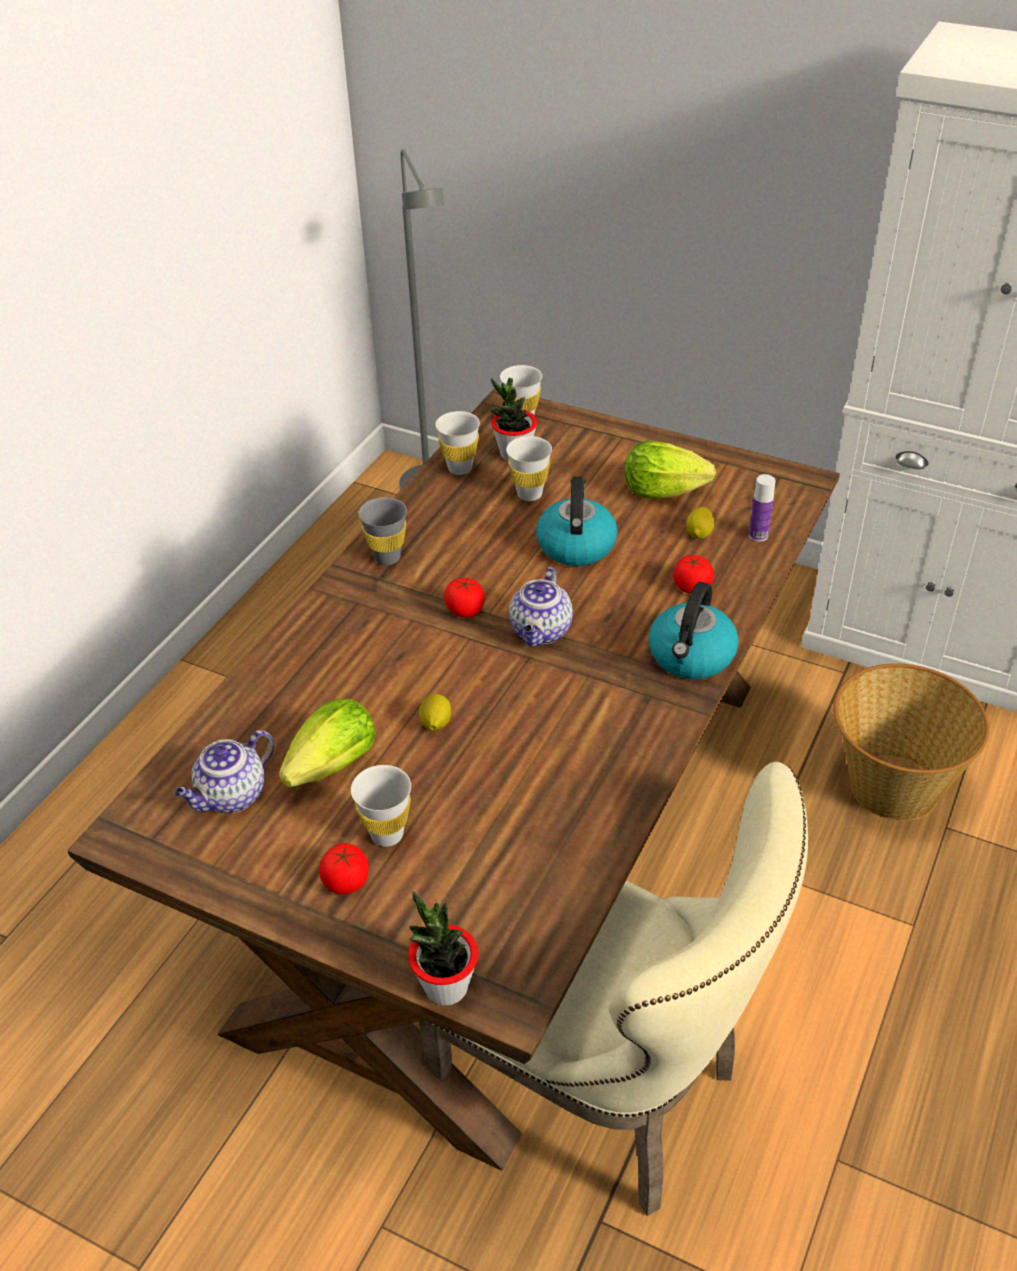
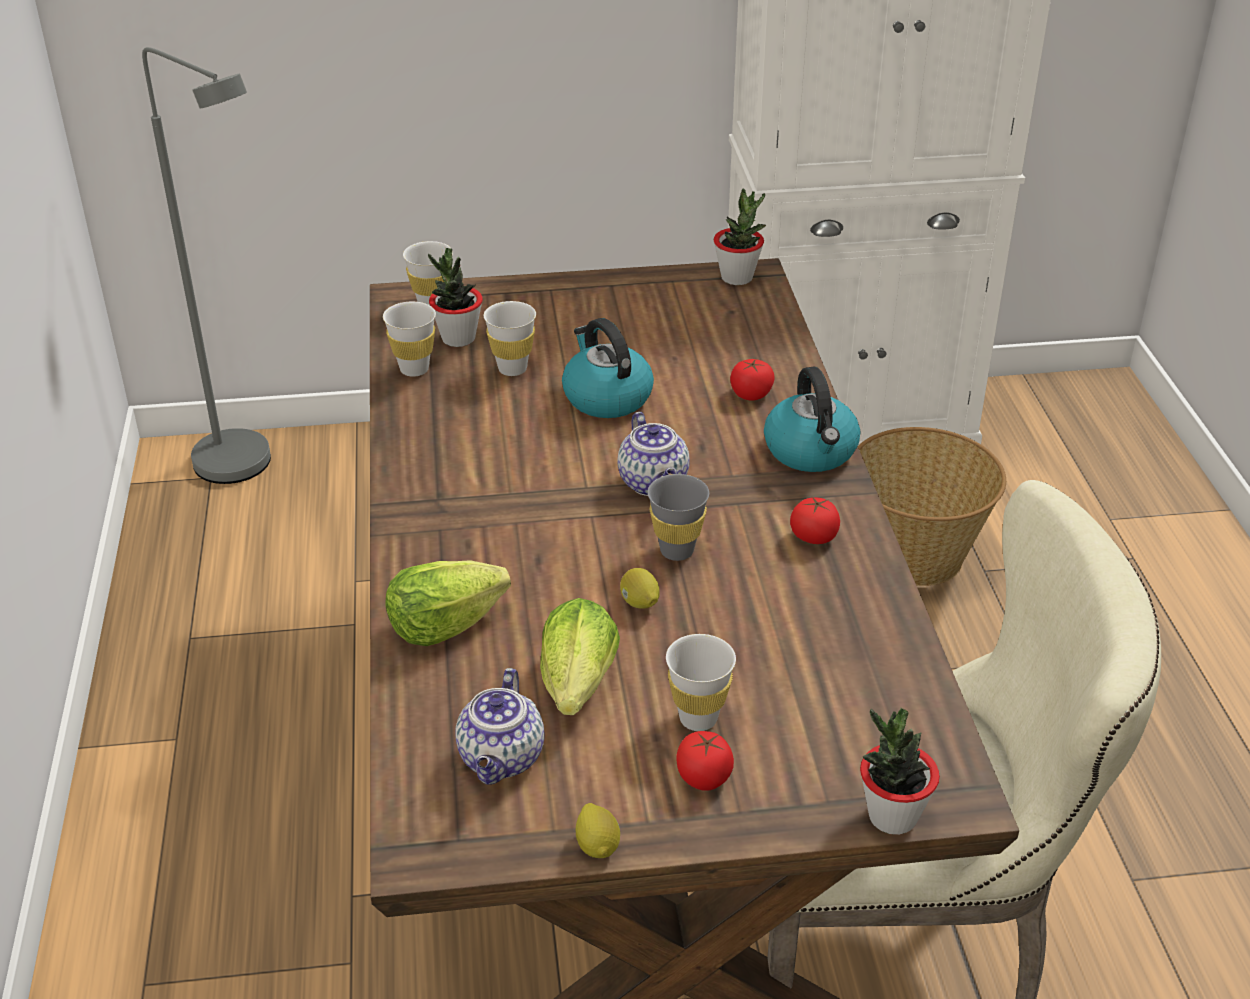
camera: 35 degrees left, 5 degrees down
(387, 557) = (426, 476): grey cup -> grey cup (676, 551)
(465, 610) = (559, 493): tomato -> tomato (813, 537)
(662, 491) = (638, 323): lettuce -> lettuce (444, 626)
(699, 533) = (710, 348): lemon -> lemon (598, 846)
(758, 535) = (763, 331): bottle -> none
(784, 479) = (737, 277): none -> potted plant

